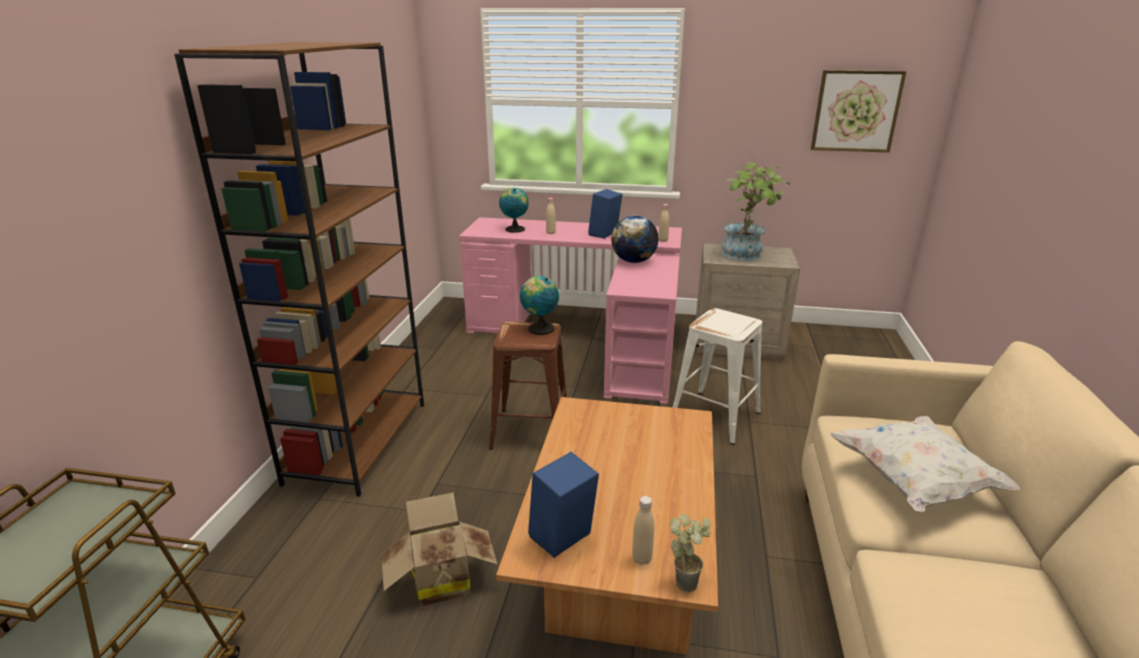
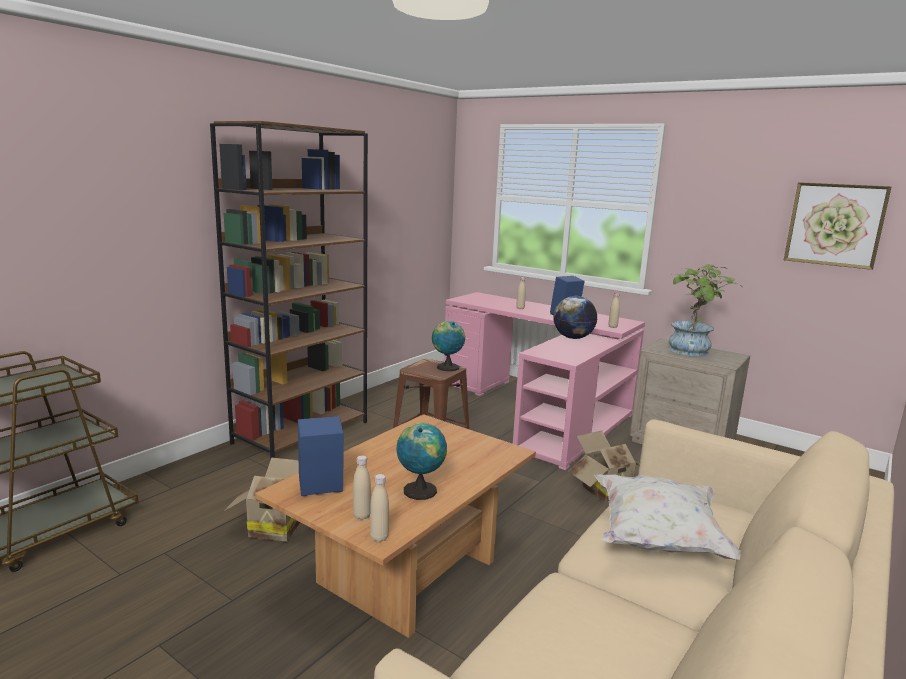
camera: 25 degrees right, 10 degrees down
(514, 229) = (494, 302): globe -> globe (420, 489)
(687, 580) = (379, 538): potted plant -> beige bottle
(716, 417) = (602, 490): white stool -> cardboard box

